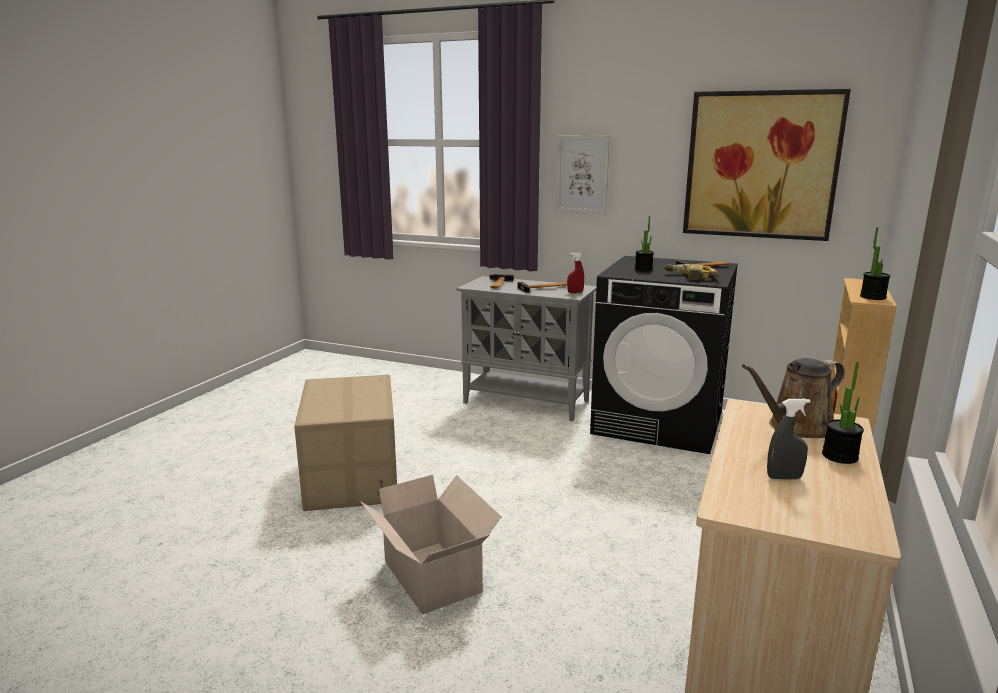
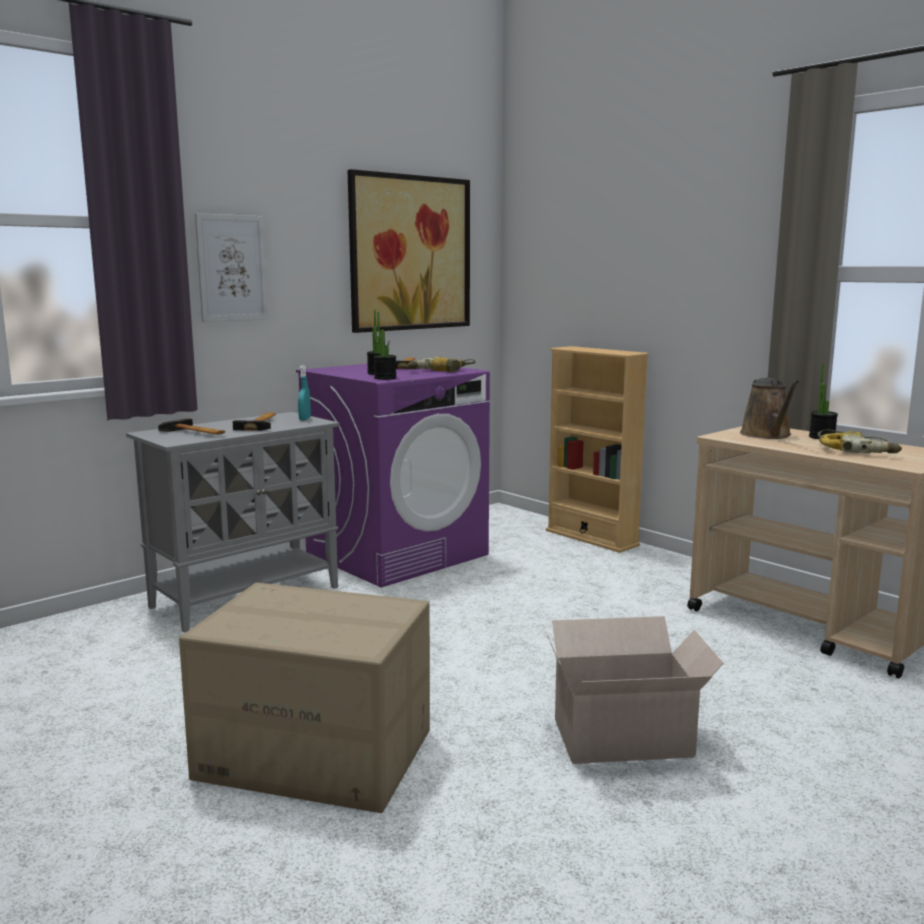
camera: 65 degrees left, 5 degrees down
(575, 292) = (304, 419): red spray bottle -> turquoise spray bottle
(659, 422) = (397, 554): black washing machine -> purple washing machine
(784, 477) = (857, 450): grey spray bottle -> power drill
(872, 297) = (622, 351): potted plant -> potted plant (385, 378)

